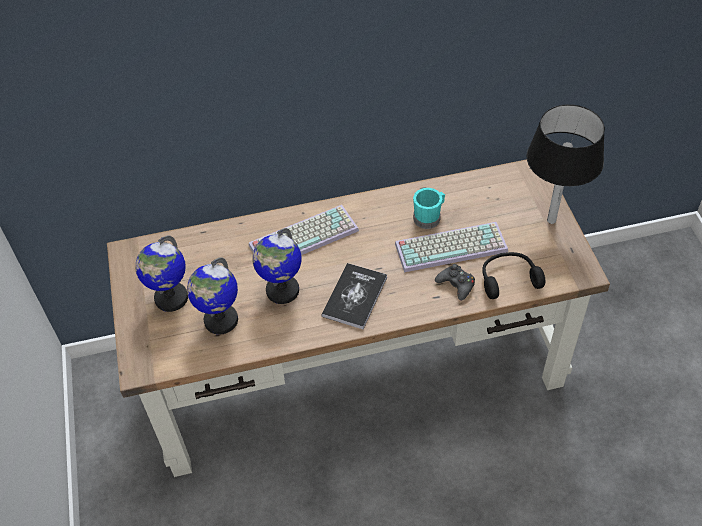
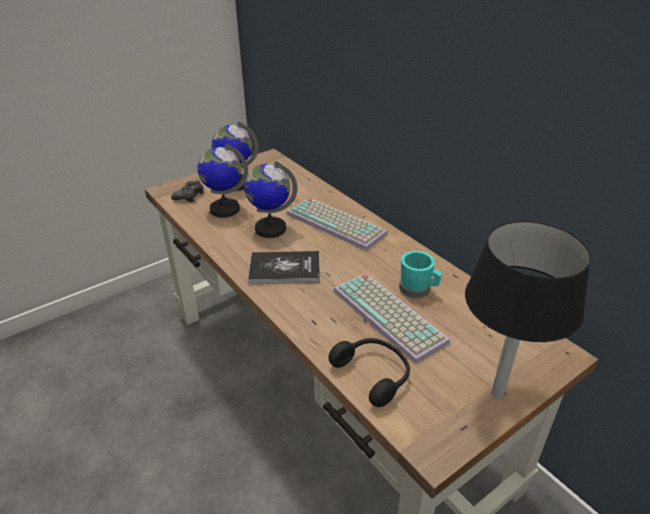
camera: 65 degrees right, 15 degrees down
(456, 284) = (339, 332): black game controller -> black game controller (189, 196)

